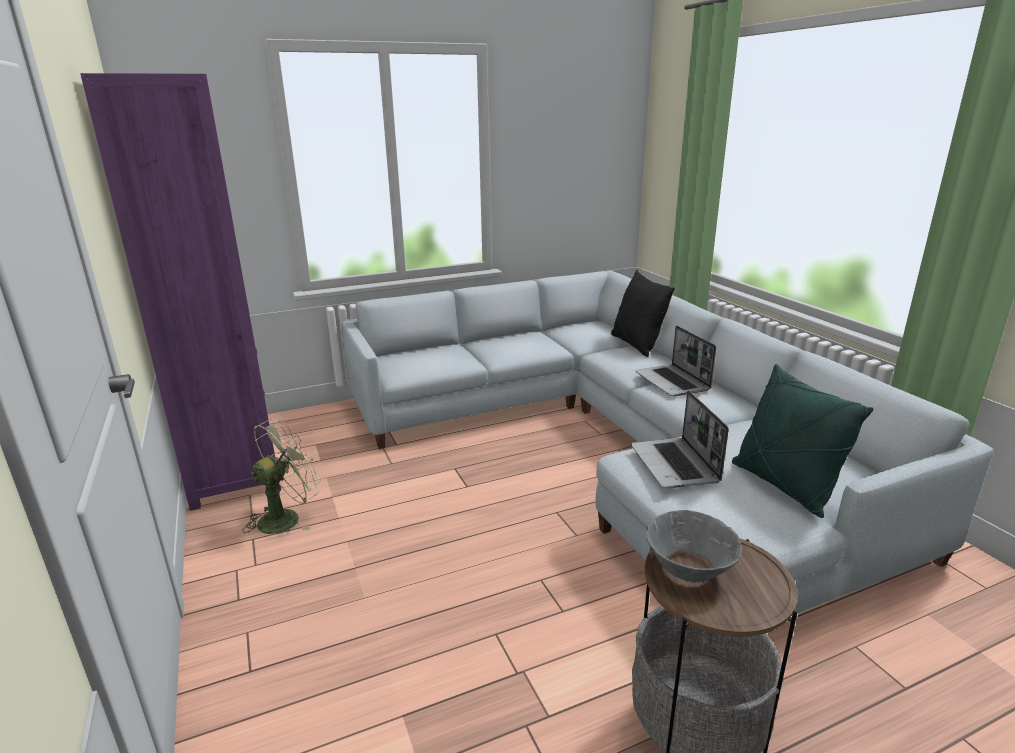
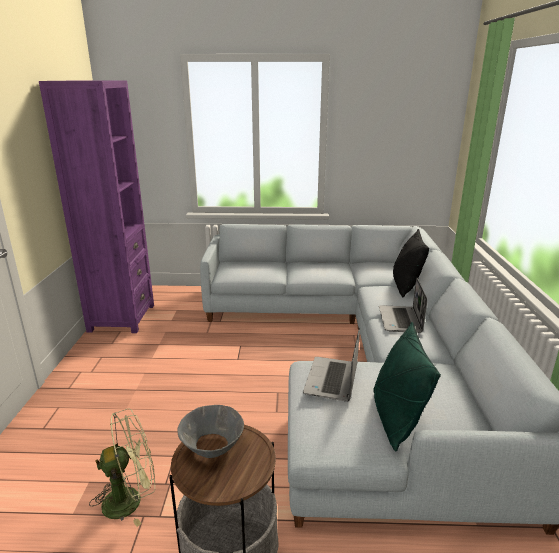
camera: 25 degrees right, 0 degrees up
(286, 517) = (126, 349): green fan -> green fan (131, 499)

